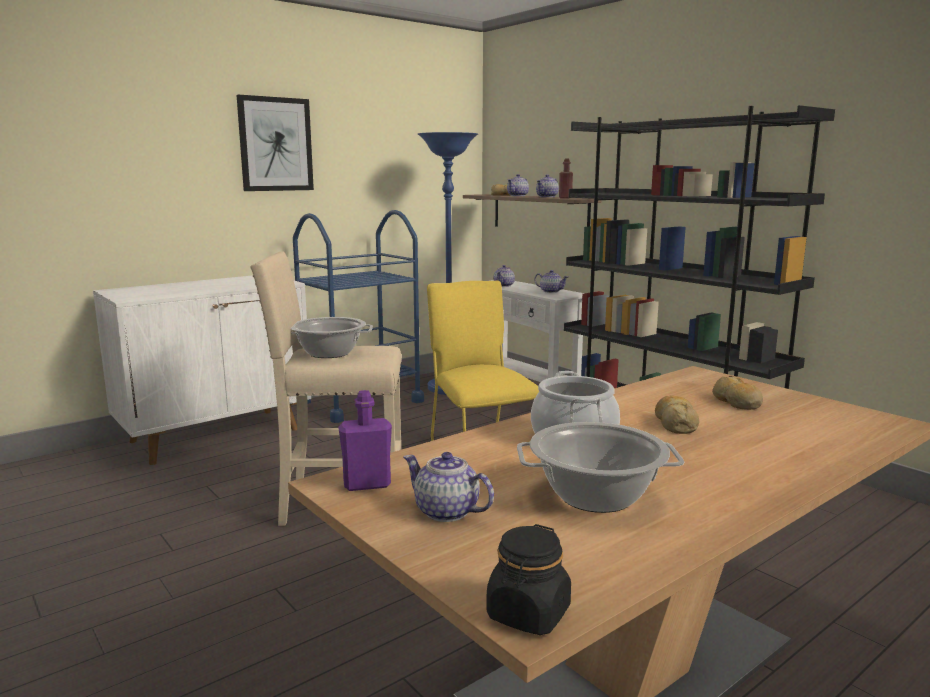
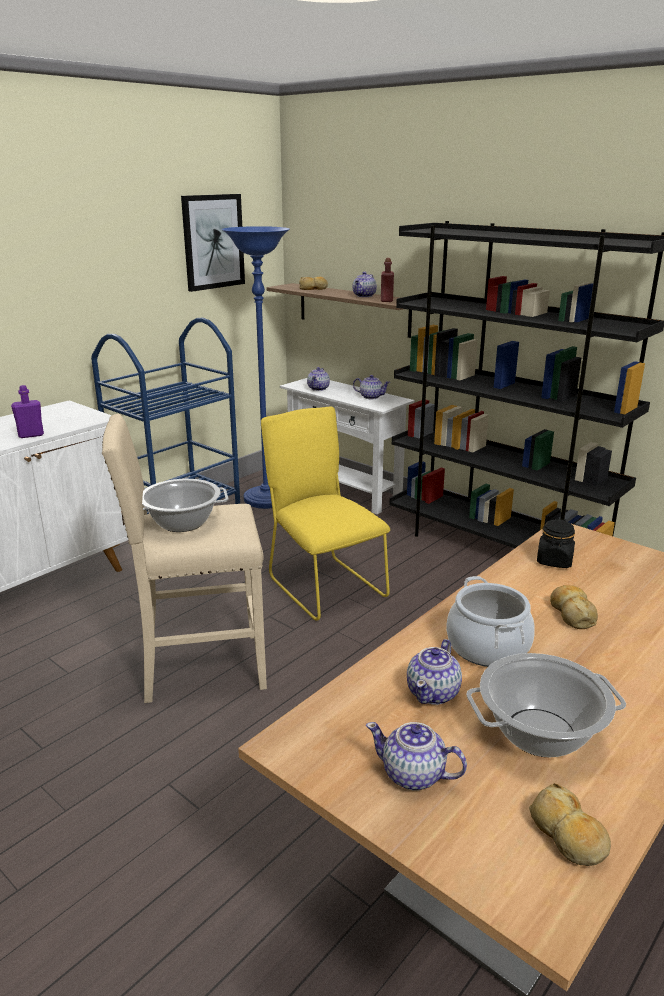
camera: 10 degrees left, 10 degrees up
(275, 144) = (63, 251): picture -> picture (213, 242)
(367, 484) = (319, 742): purple bottle -> purple bottle (31, 435)
(518, 196) = (330, 292): teapot -> teapot (433, 692)
(528, 614) = (544, 911): black jar -> black jar (554, 561)
(736, 402) = (615, 574): bread -> bread (568, 836)

